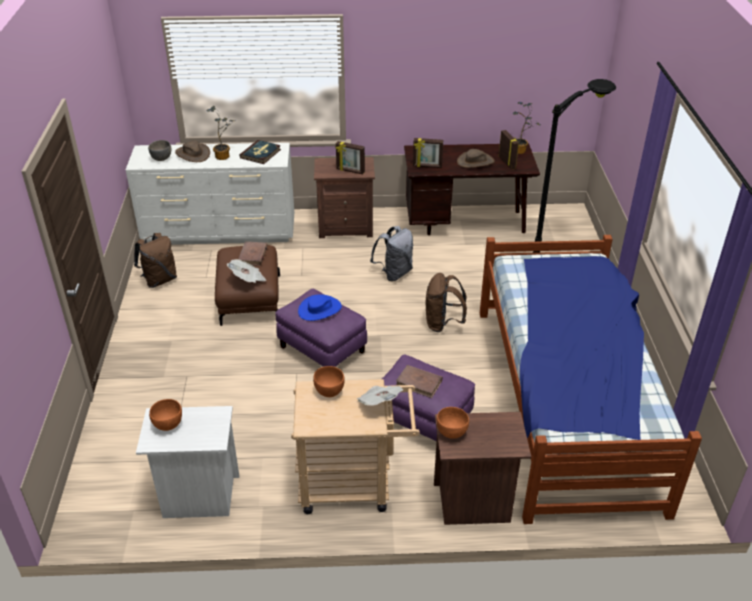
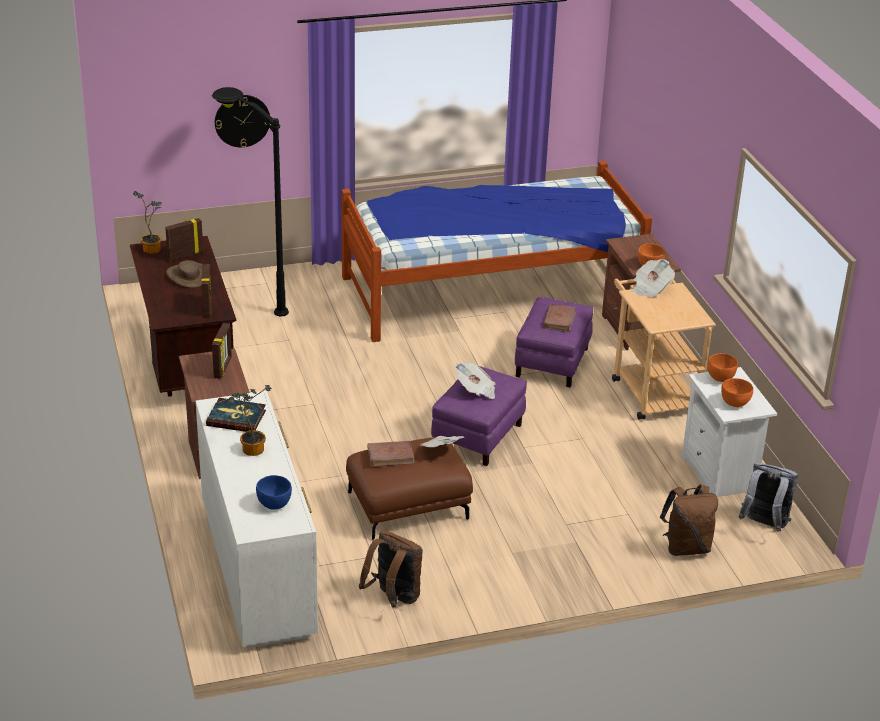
camera: 105 degrees left, 5 degrees down
(161, 158) = (274, 504): grey bowl -> blue bowl
(193, 154) = (252, 478): brown hat -> none
(320, 309) = (476, 390): blue hat -> newspaper
(329, 391) = (652, 313): orange bowl -> orange bowl (720, 378)
(394, 273) = (314, 405): grey backpack -> grey backpack (764, 525)
(442, 324) = (400, 363): brown backpack -> brown backpack (686, 547)
(635, 134) = (242, 120): none -> wall clock

